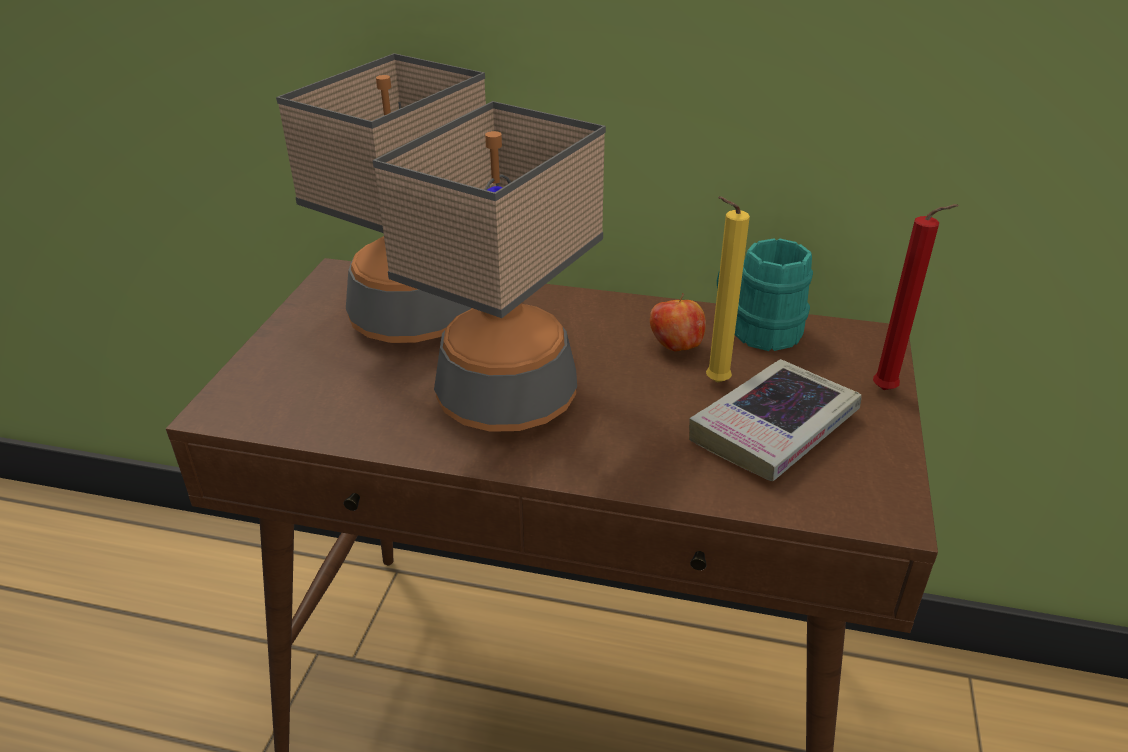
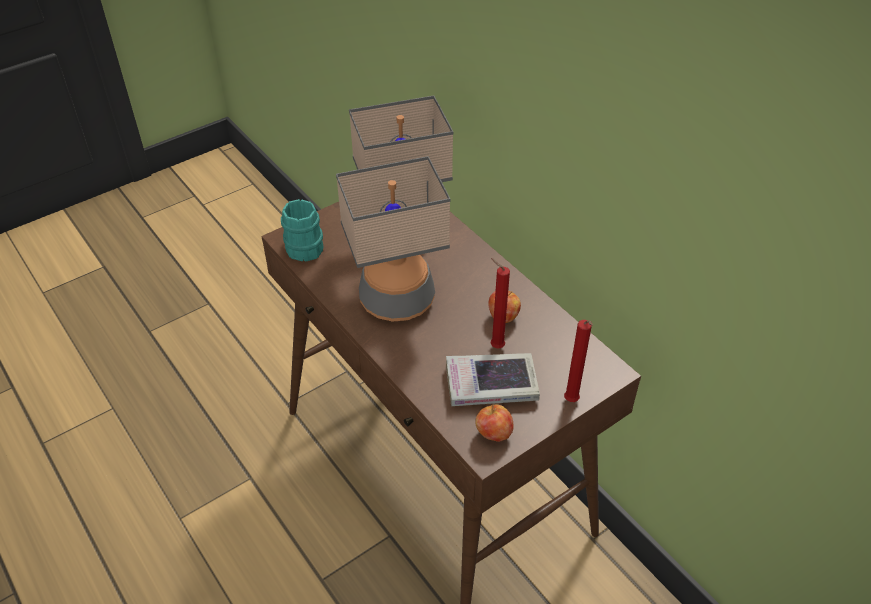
camera: 40 degrees right, 10 degrees up
(713, 383) = (495, 346): yellow candle -> red candle
(757, 329) = (556, 331): turquoise mug -> turquoise mug (303, 245)
(864, 484) = (493, 434): none -> apple

